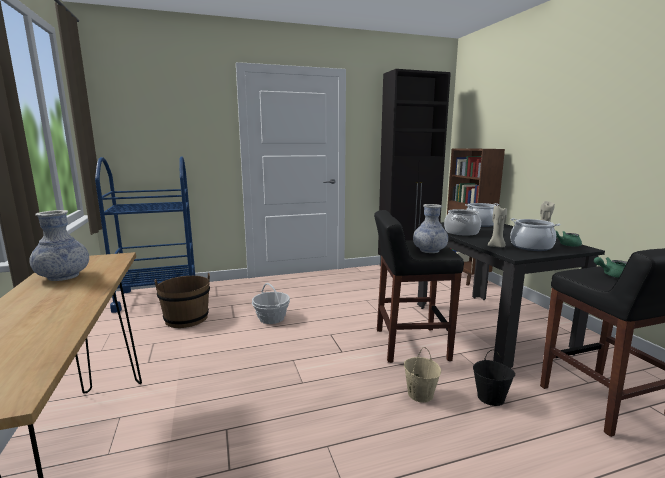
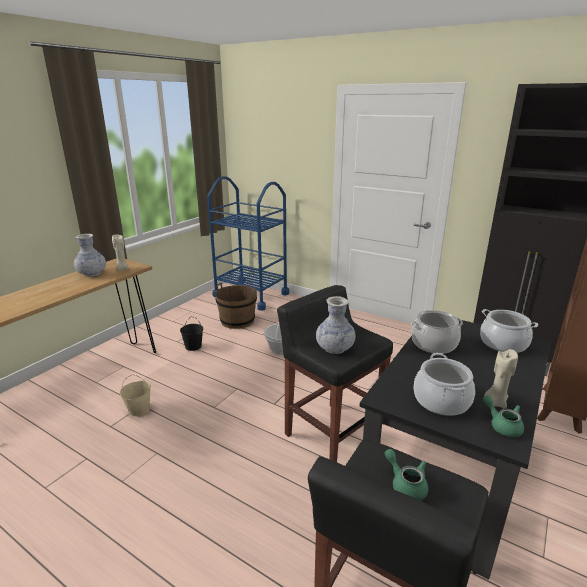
camera: 50 degrees right, 10 degrees up
(420, 394) = (256, 472): beige bucket -> beige bucket (139, 409)
(491, 398) = (296, 520): black bucket -> black bucket (193, 346)
(496, 246) = (403, 379): beige candle -> beige candle (122, 269)

